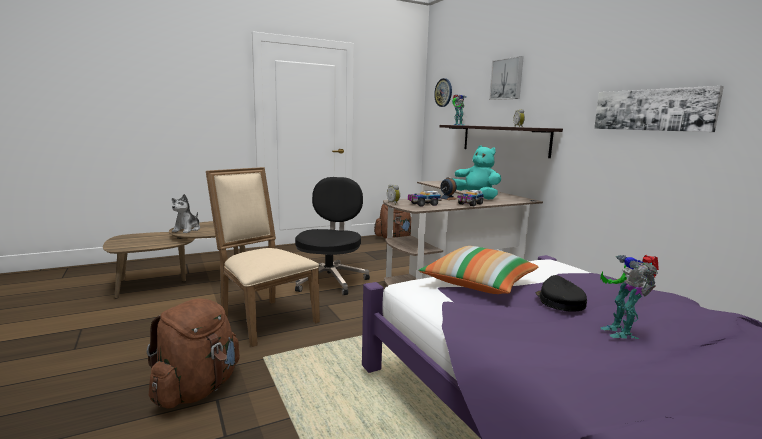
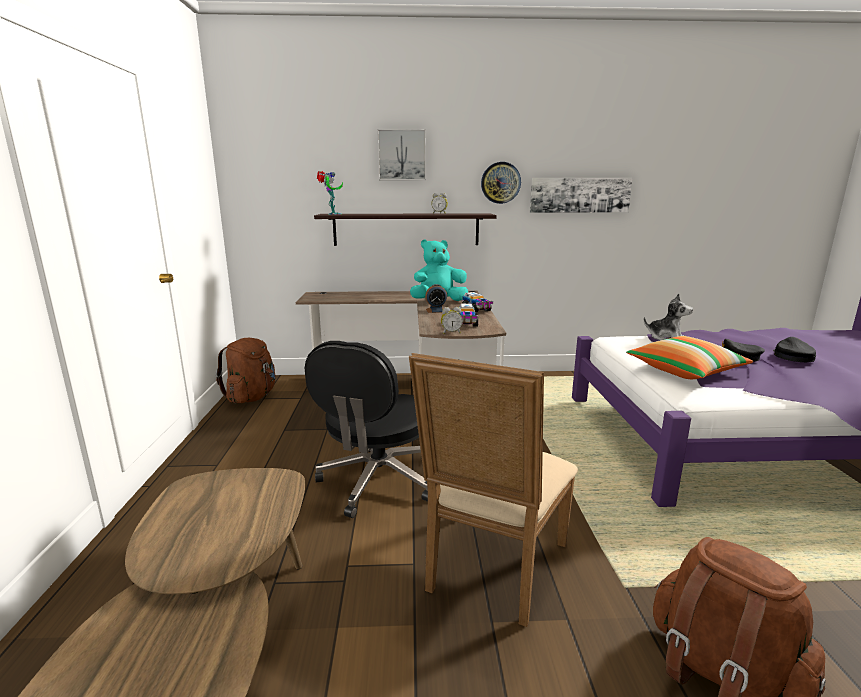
camera: 65 degrees left, 5 degrees up
(187, 229) = (199, 556): plush toy -> plush toy (666, 337)
(264, 318) = (491, 570): beige chair -> beige chair turned 45 degrees counterclockwise
(330, 280) = (377, 481): black office chair -> black office chair turned 105 degrees counterclockwise
(443, 92) = (269, 165): wall clock -> wall clock (500, 183)
(621, 331) = (792, 356): toy robot -> black cap

